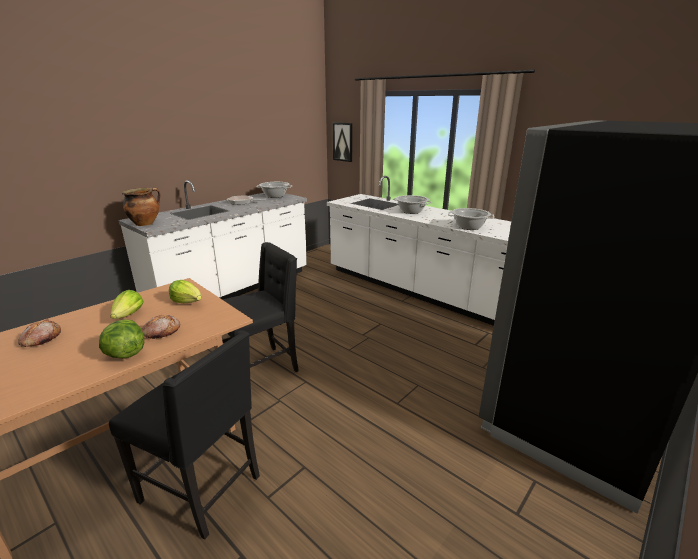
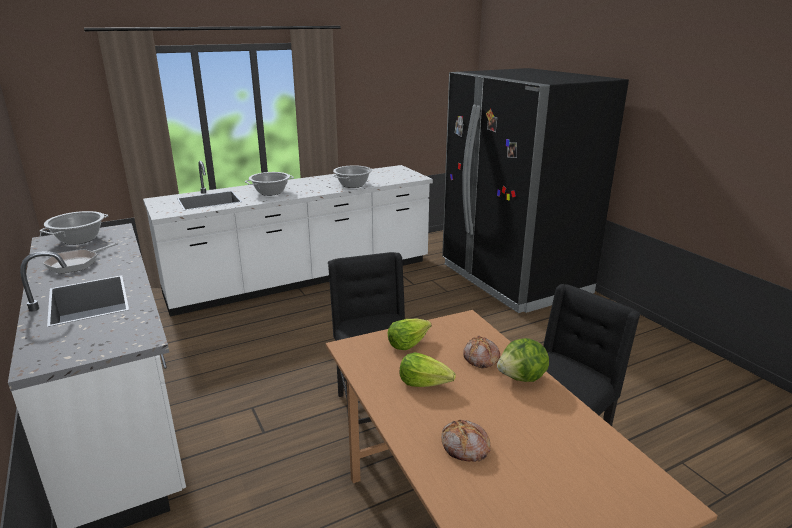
camera: 70 degrees left, 0 degrees up
(145, 223) = (96, 347): cooking pot -> none
(343, 142) = (61, 129): picture -> none

